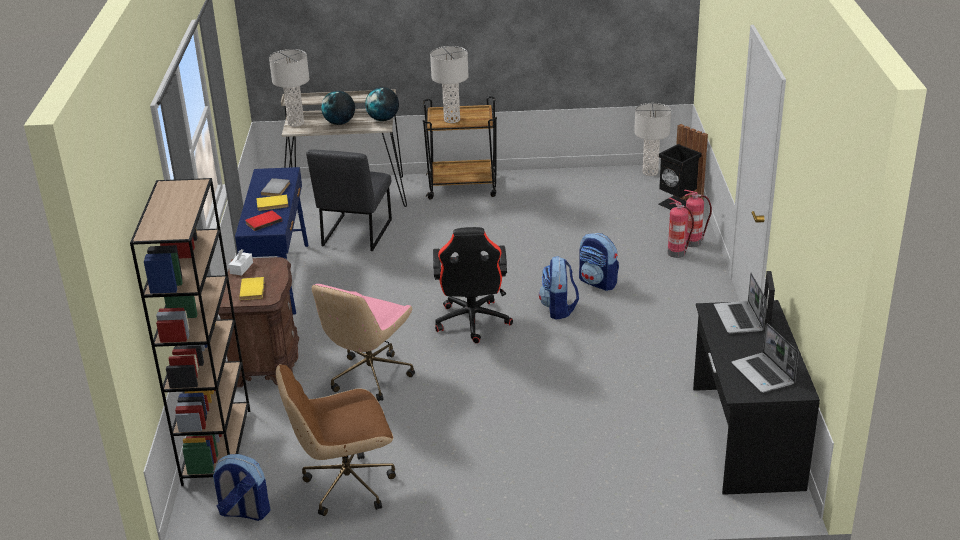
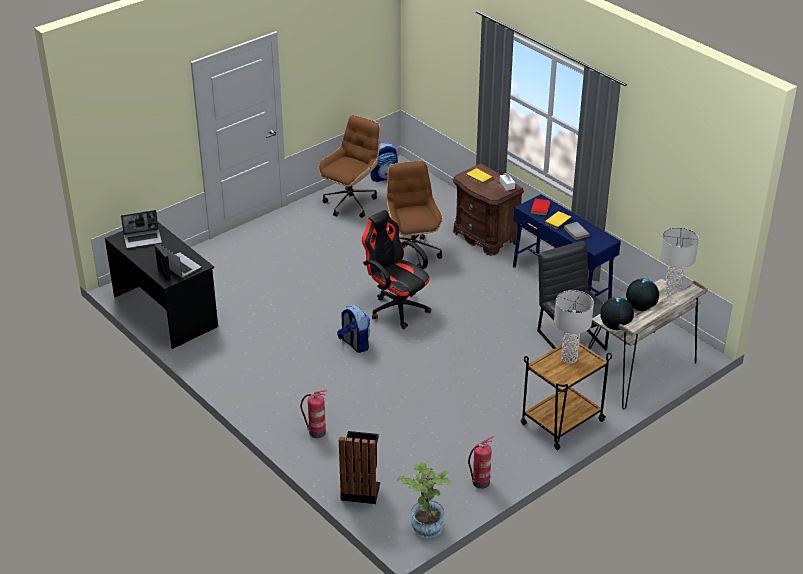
camera: 140 degrees right, 5 degrees up
(216, 446) = (440, 192): beige bookcase -> none
(369, 379) = (412, 252): pink office chair -> brown office chair
(598, 282) = (350, 377): backpack -> none
(650, 172) = (425, 523): white table lamp -> potted plant
(693, 242) = (313, 450): fire extinguisher -> fire extinguisher (480, 482)
(764, 374) = (143, 239): laptop -> laptop turned 135 degrees clockwise

